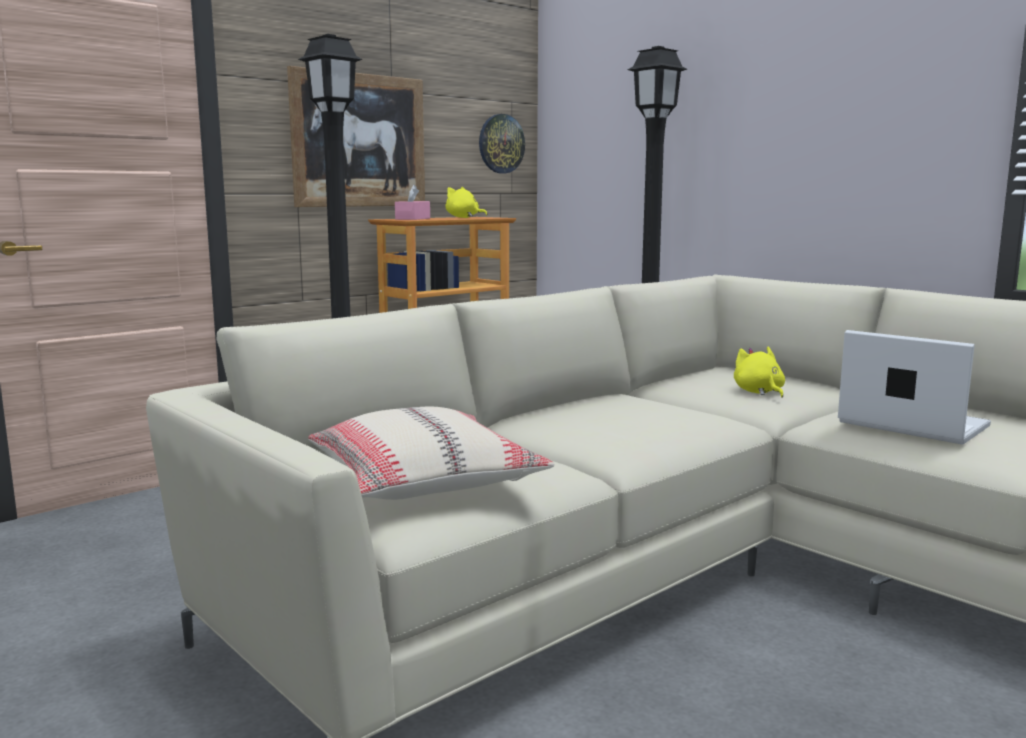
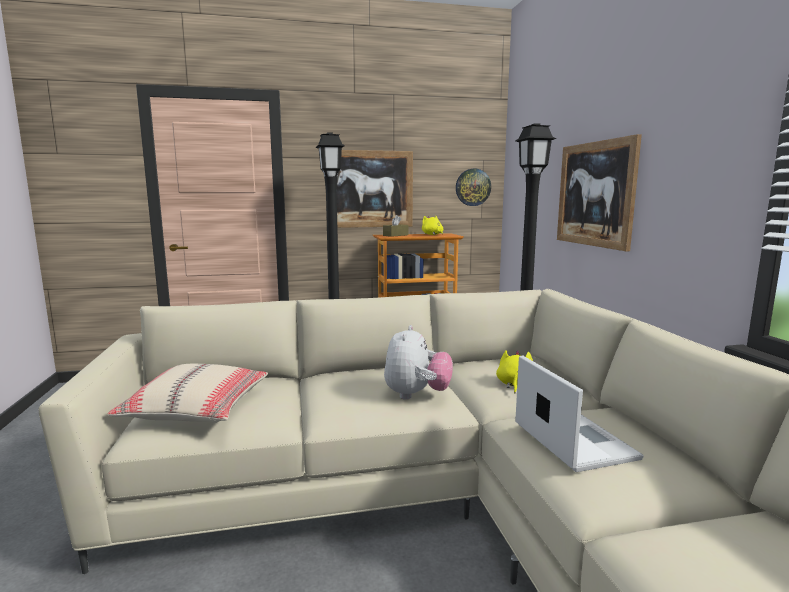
camera: 30 degrees right, 0 degrees up
(413, 219) = (395, 235): pink tissue box -> brown tissue box
(679, 417) = (416, 395): none -> plush toy
(741, 147) = (595, 194): none -> picture

